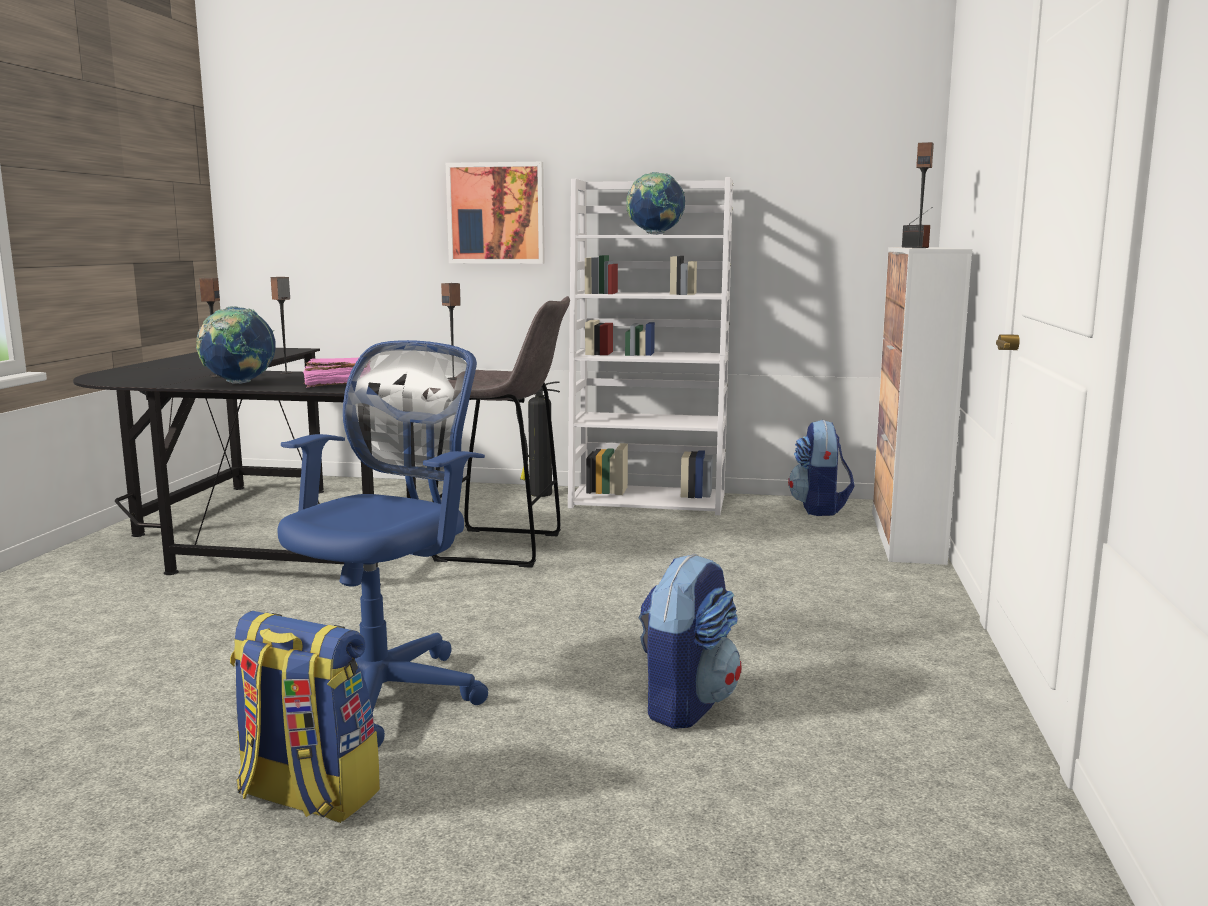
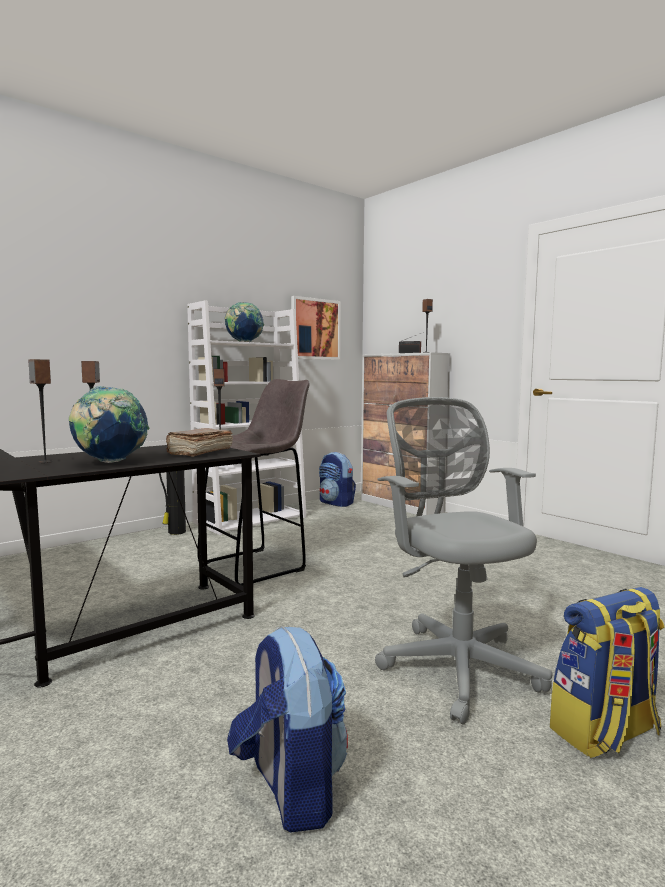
camera: 50 degrees left, 5 degrees down
(338, 384) = (199, 452): pink book -> brown book
(384, 693) = (456, 664): blue office chair -> grey office chair
(496, 213) = (121, 322): picture -> picture (315, 329)
(686, 704) = (552, 598): backpack -> backpack (289, 789)

